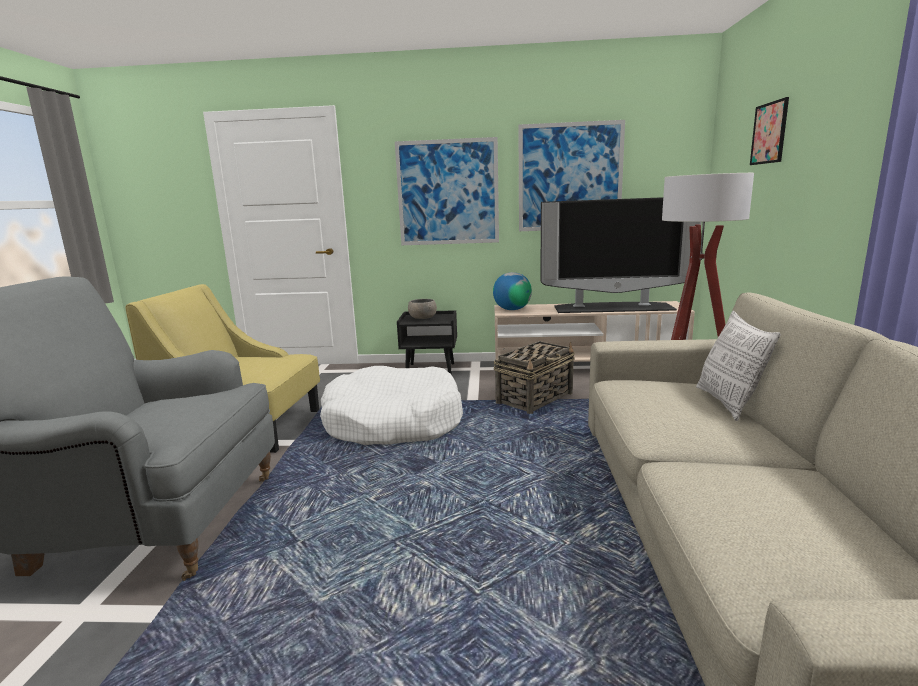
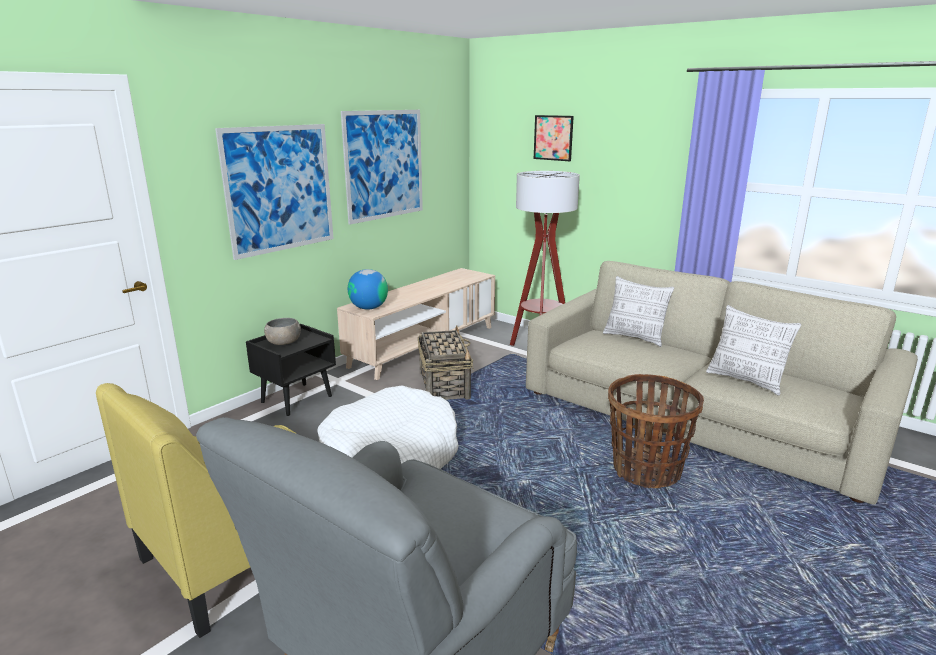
camera: 55 degrees left, 5 degrees up
(542, 546) = (646, 470): none -> basket
(613, 308) = (439, 285): television -> none
(739, 493) = (746, 381): none -> pillow

